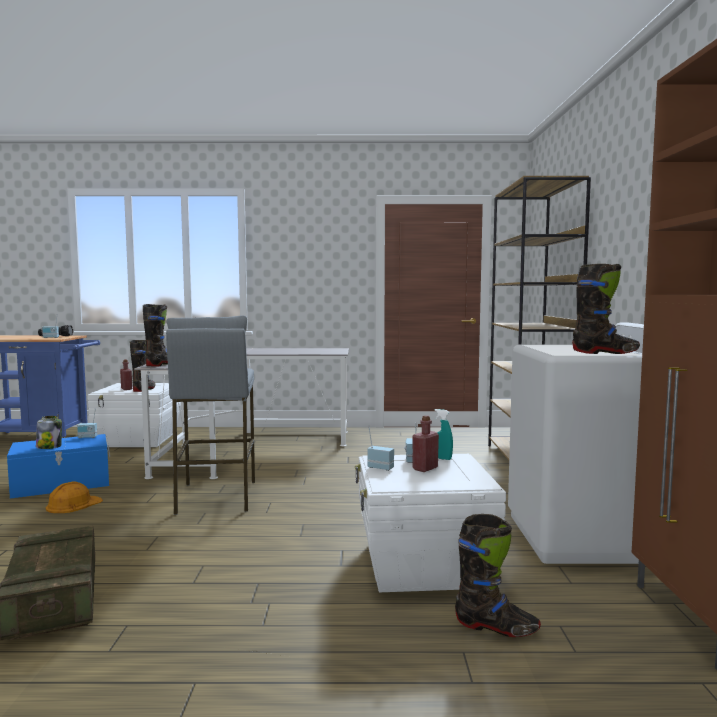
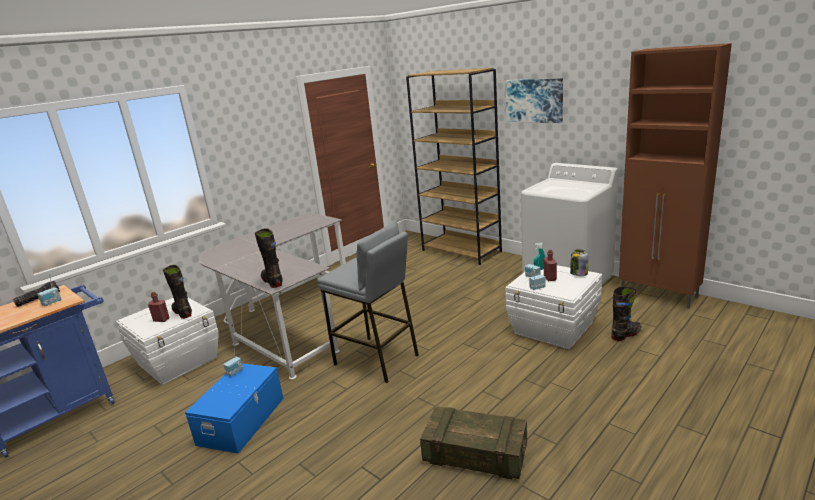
camera: 45 degrees left, 15 degrees up
(49, 447) = (237, 394): jar -> jar (578, 273)
(73, 504) = (303, 422): orange hard hat -> none
(605, 353) = (586, 187): black boot -> none
(620, 218) = (534, 100): none -> picture

